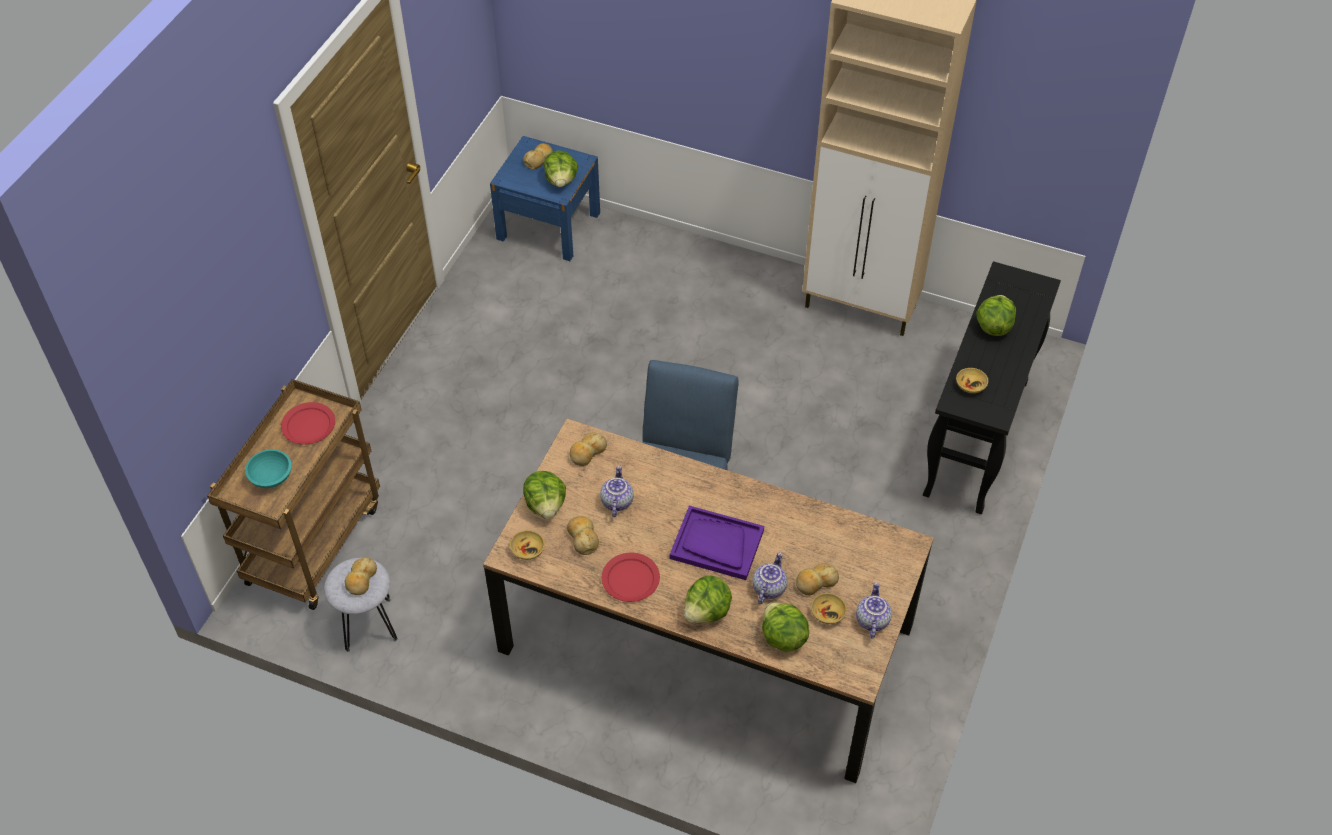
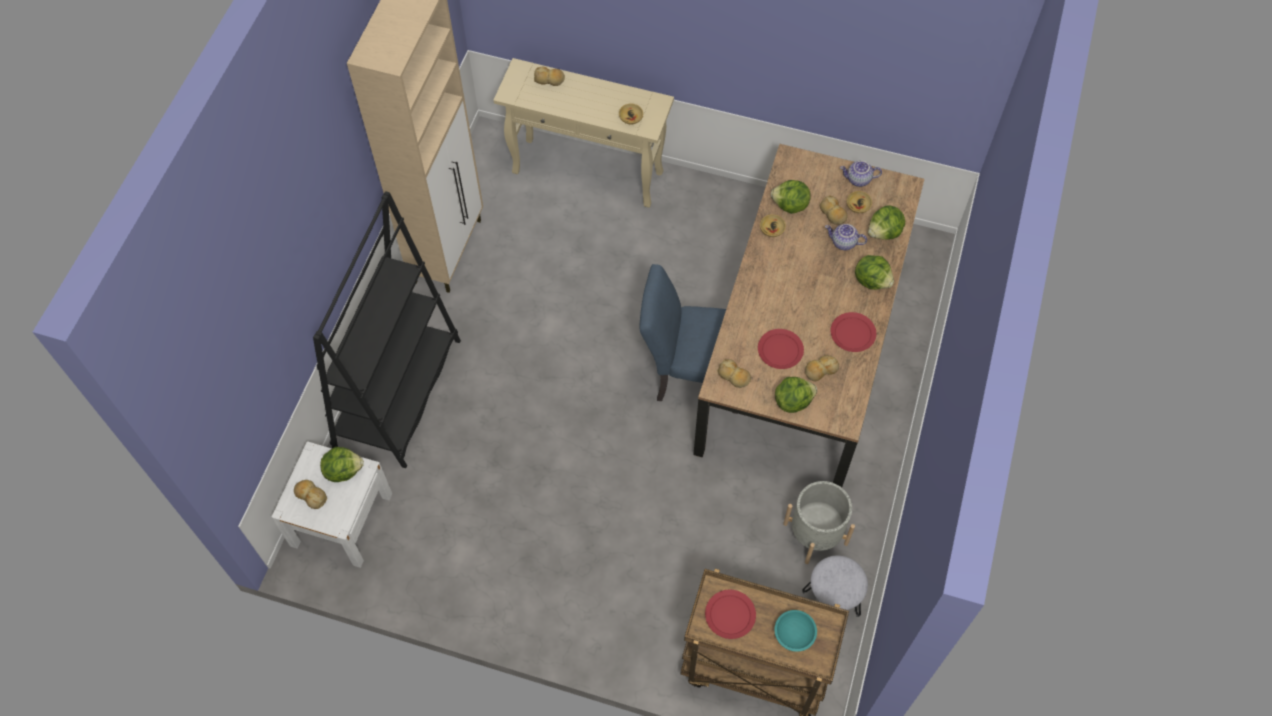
camera: 95 degrees left, 10 degrees up
(361, 580) = (838, 576): bread -> bread (549, 79)
(454, 620) = (815, 533): none -> grey planter
(528, 549) = (838, 409): beige bowl -> beige bowl (771, 229)
(548, 226) = (341, 519): blue nightstand -> white nightstand
(616, 501) = (780, 350): teapot -> red plate
(681, 266) = (398, 394): none -> black bookcase
(716, 544) = (810, 278): purple tray -> none
(976, 439) = (589, 172): black console table -> beige console table
(993, 326) = (567, 102): lettuce -> lettuce (790, 206)

